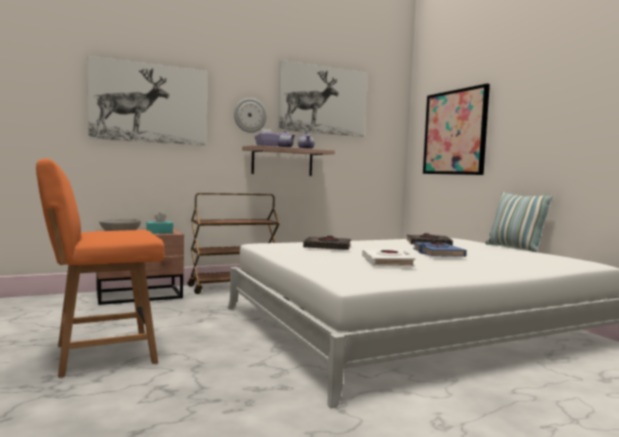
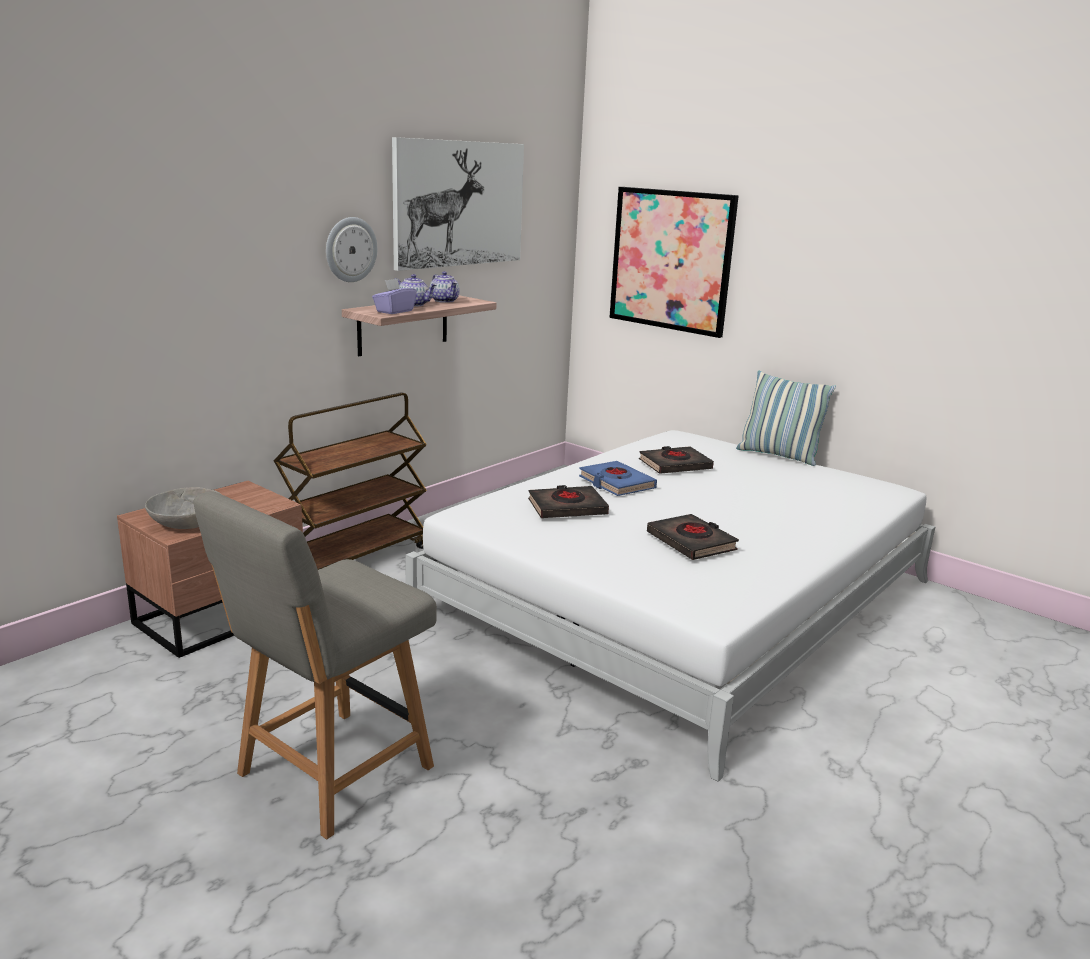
camera: 25 degrees left, 15 degrees up
(101, 354) = (330, 773): orange chair -> grey chair
(149, 103) = (181, 254): picture -> none
(159, 232) = (252, 506): turquoise tissue box -> none
(387, 262) = (691, 542): white book -> black book
(438, 253) = (721, 500): blue book -> blue book (616, 483)

